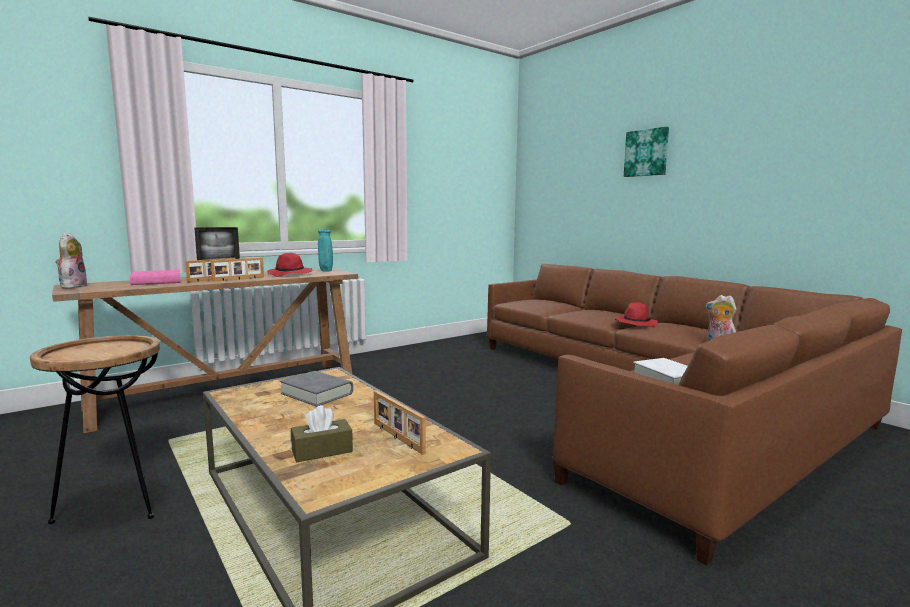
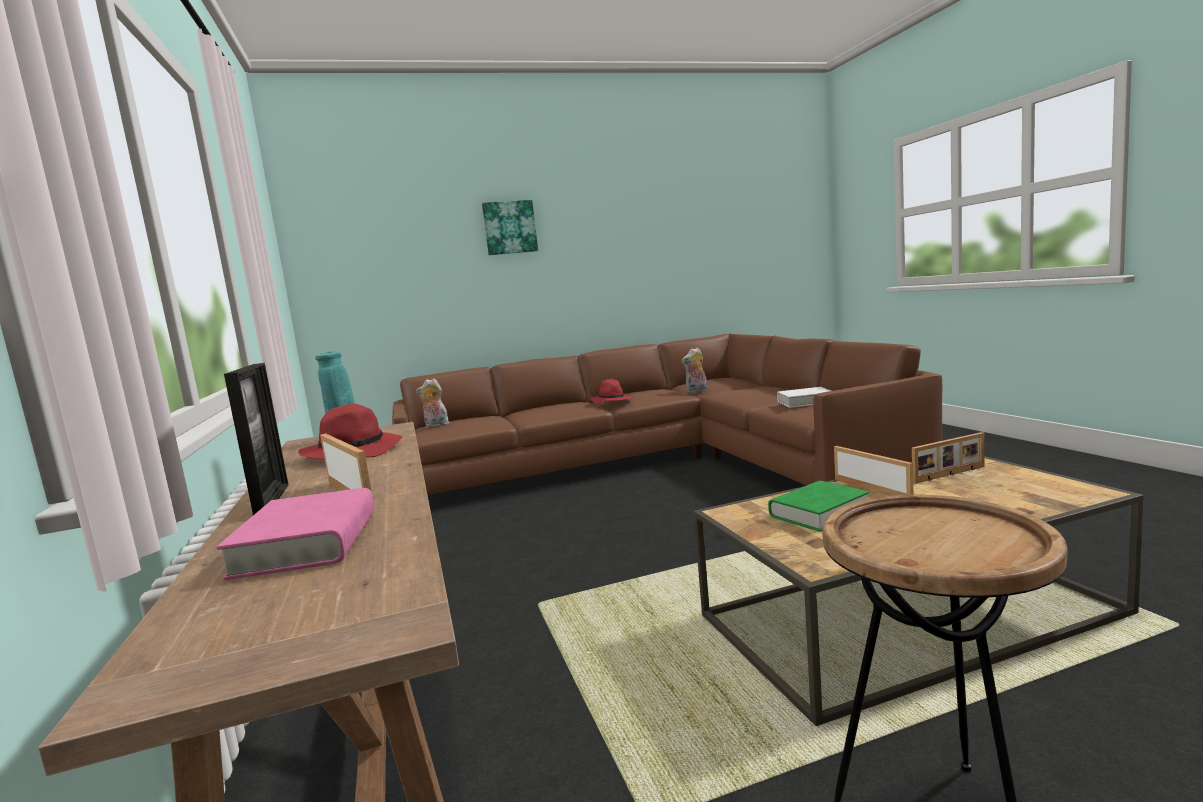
camera: 70 degrees left, 0 degrees up
(73, 286) = (233, 660): plush toy -> plush toy (435, 425)
(239, 279) = (379, 475): picture frame -> picture frame (873, 489)
(317, 393) = (819, 513): grey book -> green book
(322, 451) = (1001, 497): brown tissue box -> none

